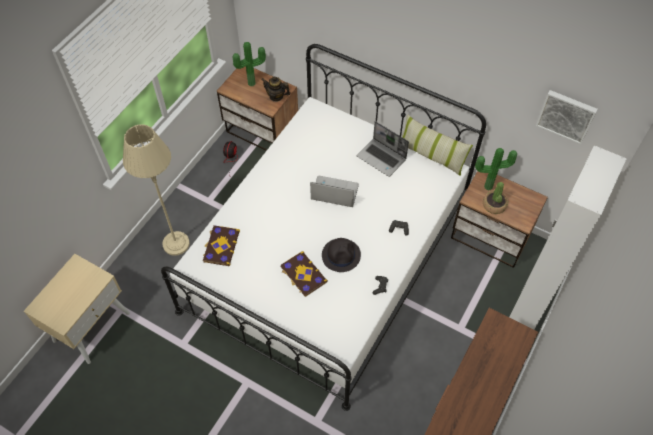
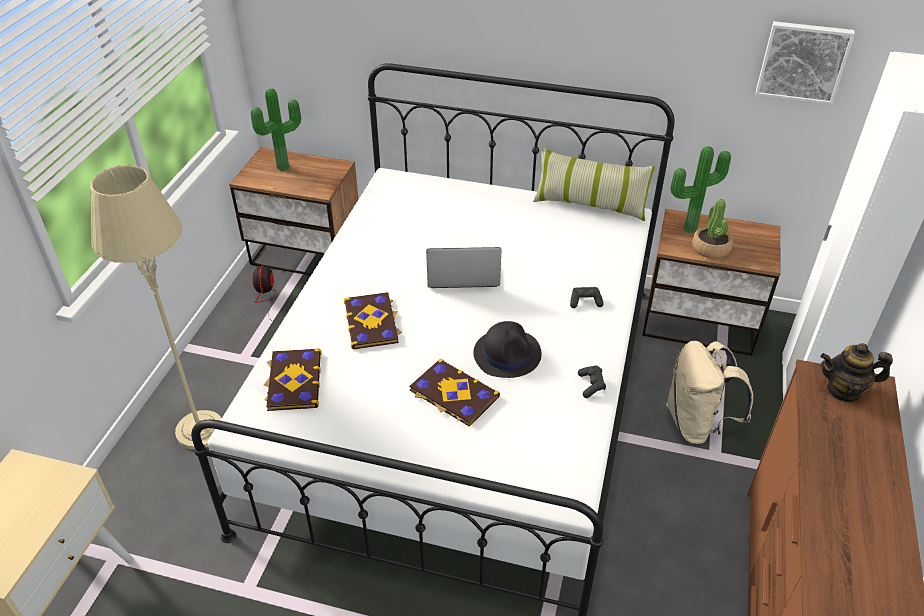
camera: 15 degrees left, 15 degrees down
(273, 216) = (372, 322): none -> book
(276, 96) = (326, 176): teapot -> teapot (844, 390)
(382, 158) = (518, 219): laptop -> none
(458, 306) = (697, 424): none -> beige backpack

